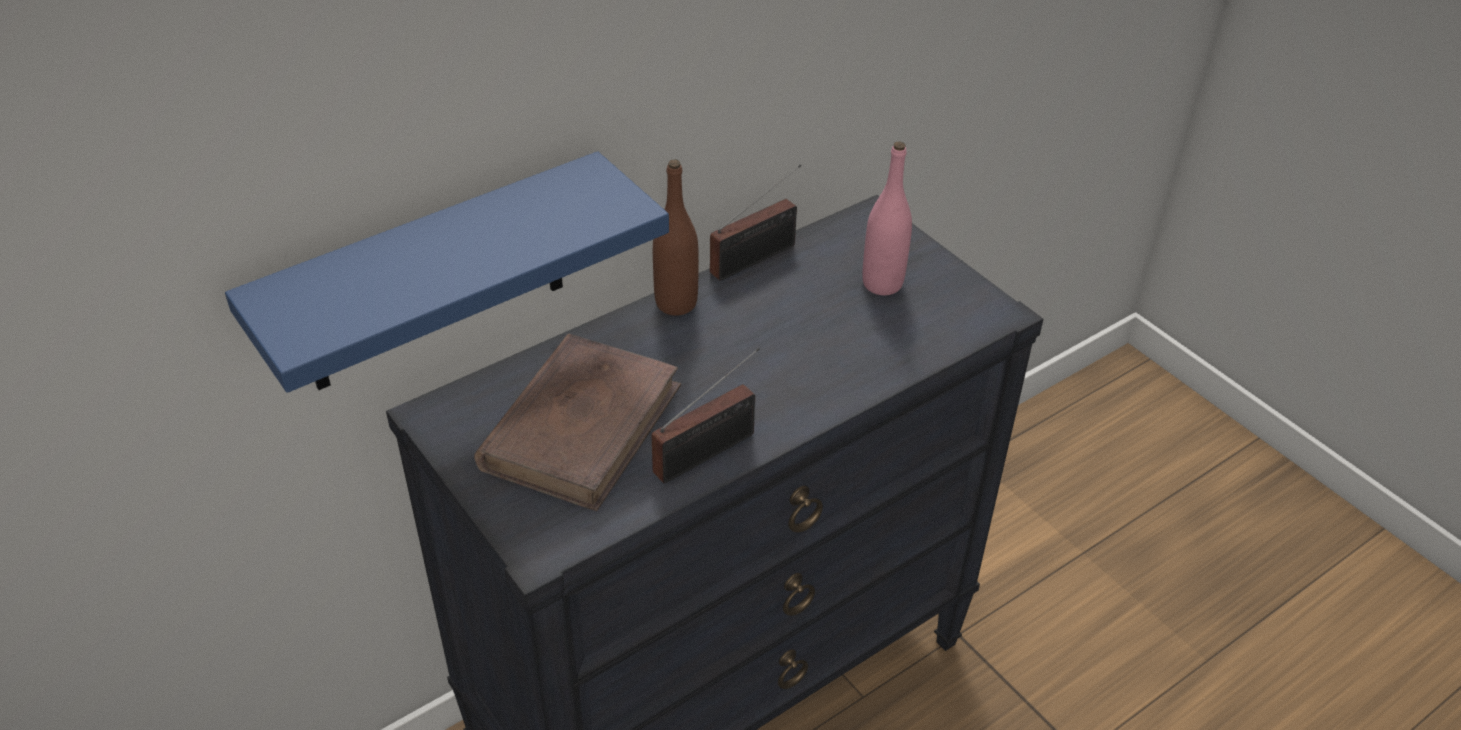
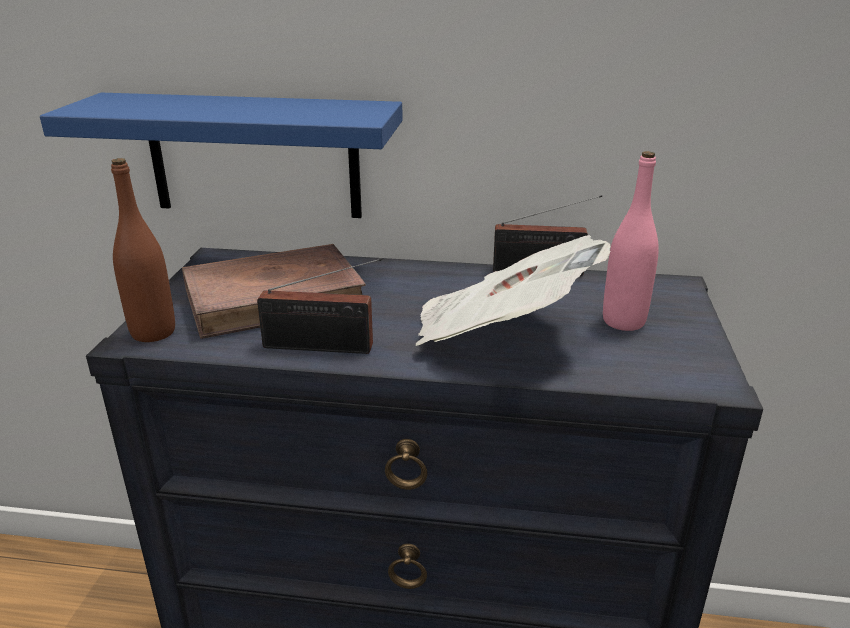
camera: 45 degrees right, 15 degrees down
(676, 303) = (443, 270): brown bottle -> brown bottle (153, 332)
(816, 352) = (498, 334): none -> newspaper

